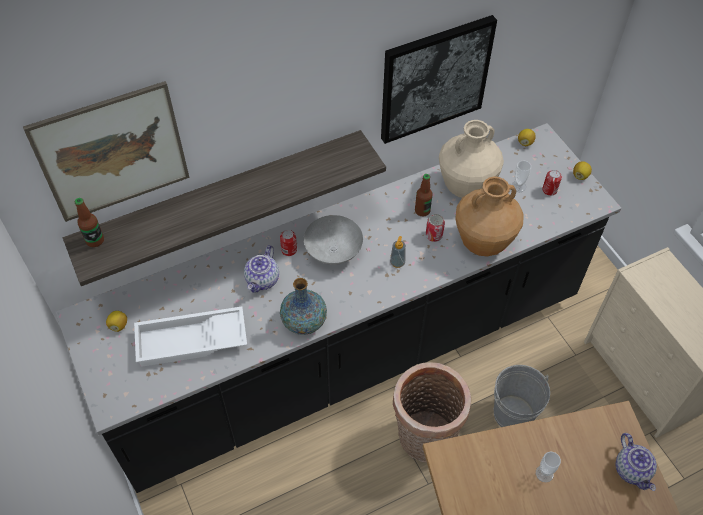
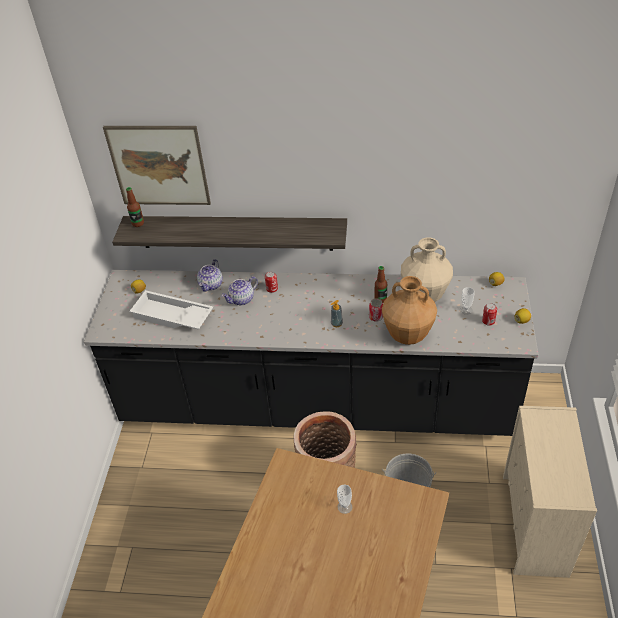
camera: 35 degrees right, 10 degrees down
(304, 321) = (247, 333): vase -> none
(334, 251) = (300, 301): grey bowl -> none
(434, 78) = (410, 197): picture -> none
(632, 470) = (413, 538): teapot -> teapot (211, 285)

